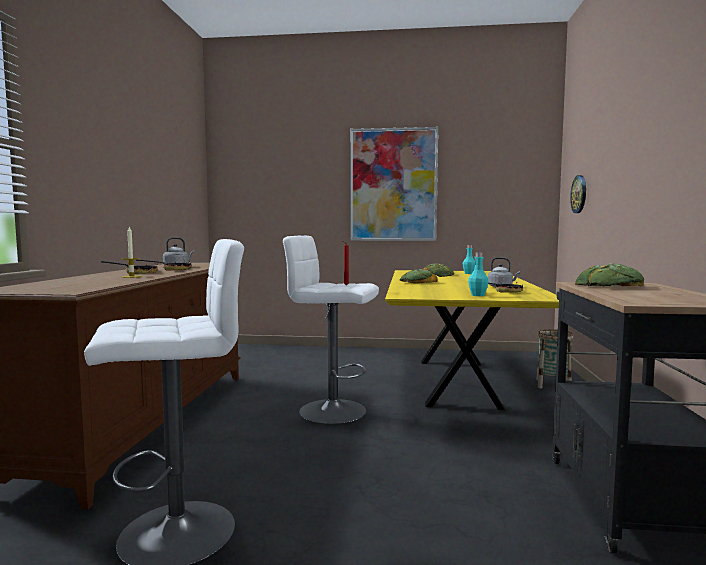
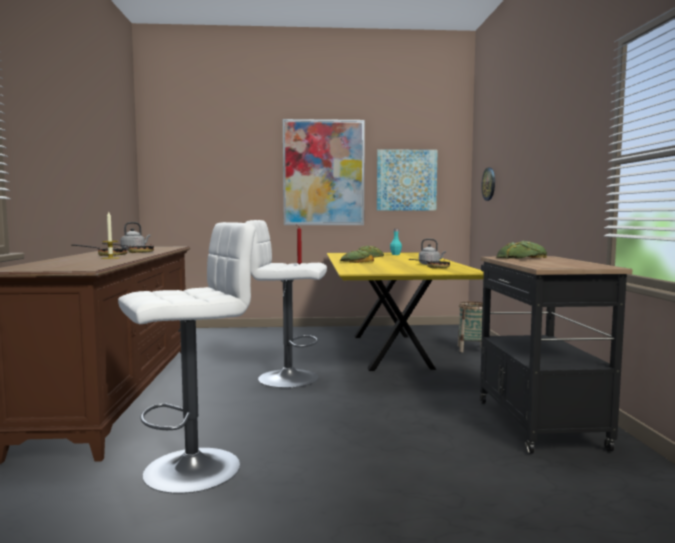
camera: 10 degrees left, 0 degrees up
(478, 295) = (415, 270): turquoise bottle -> none
(484, 191) = (406, 180): none -> picture

